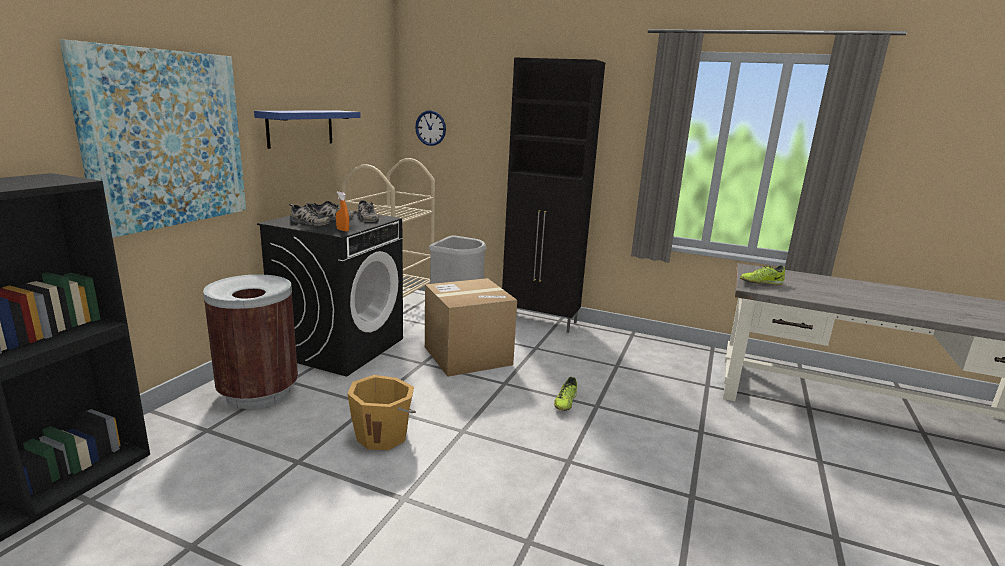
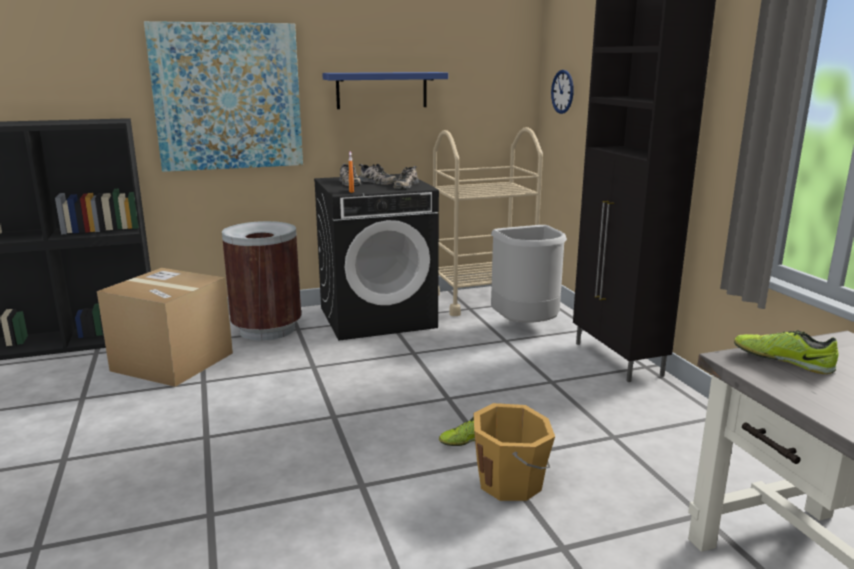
camera: 50 degrees right, 0 degrees up
(383, 435) = (277, 391): orange bucket -> orange bucket (511, 482)
(467, 355) = (465, 362): cardboard box -> cardboard box (173, 362)

